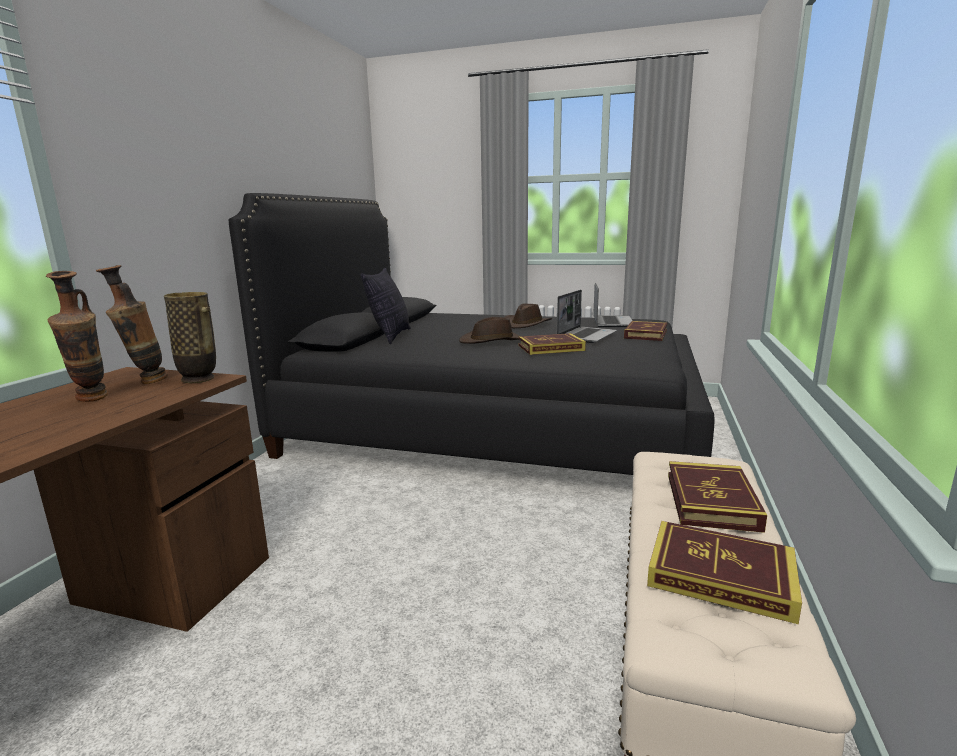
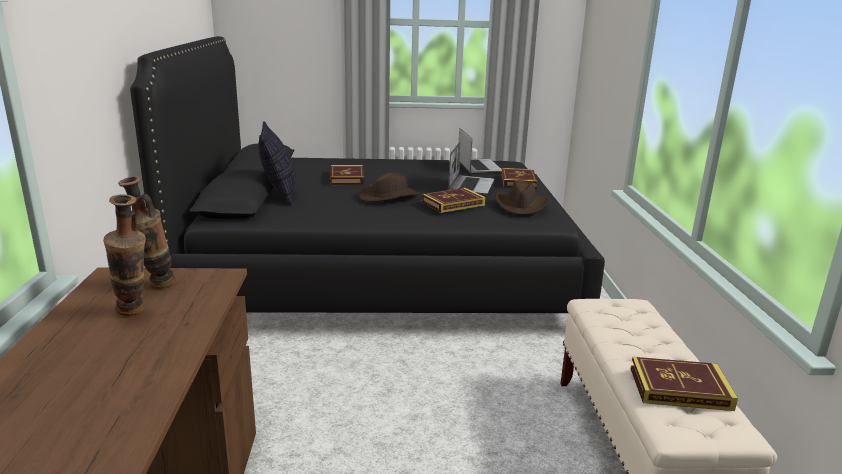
camera: 20 degrees left, 5 degrees up
(198, 379) = (206, 277): vase -> none
(526, 324) = (402, 172): brown hat -> brown hat (521, 206)
(711, 501) = (645, 336): book -> book (347, 178)

